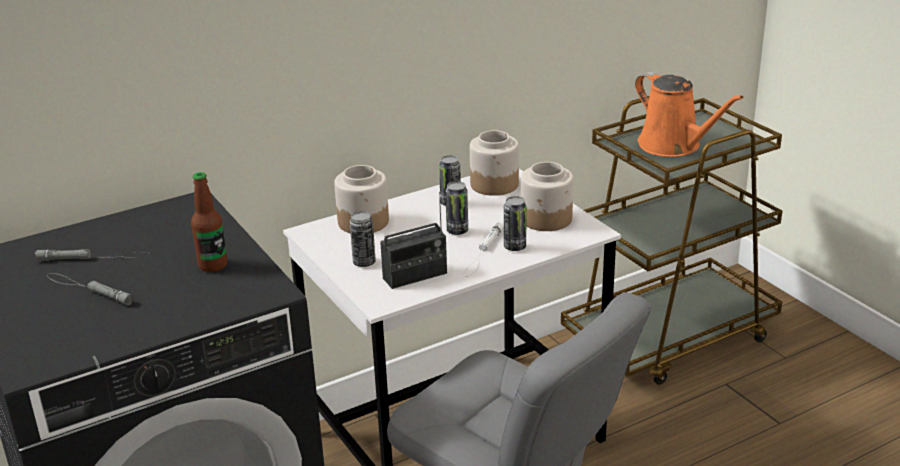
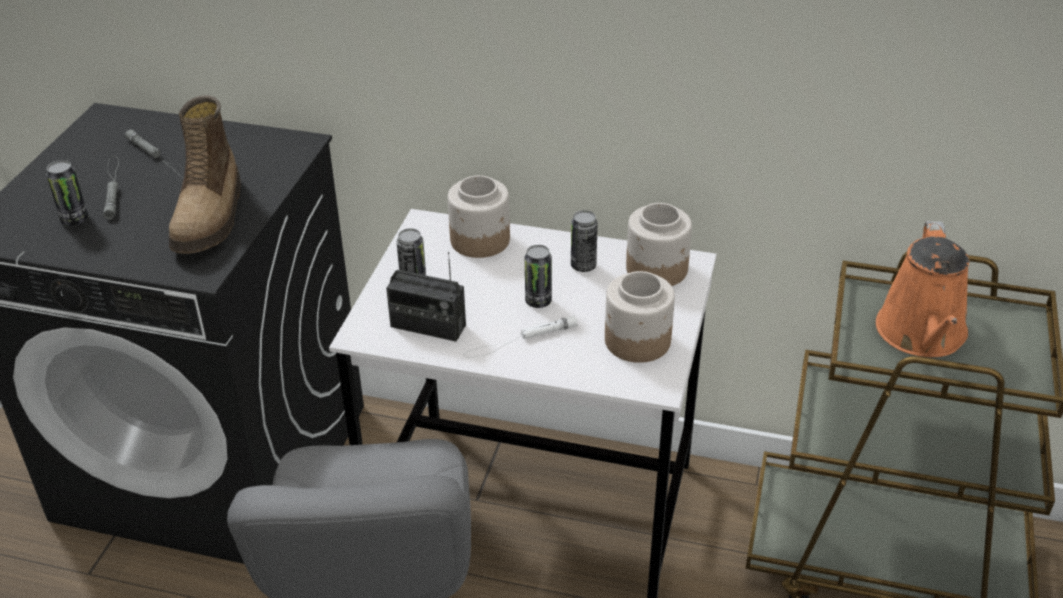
camera: 45 degrees right, 10 degrees up
(213, 265) = (210, 217): bottle -> boot
(515, 247) = (557, 353): can -> can (75, 220)

